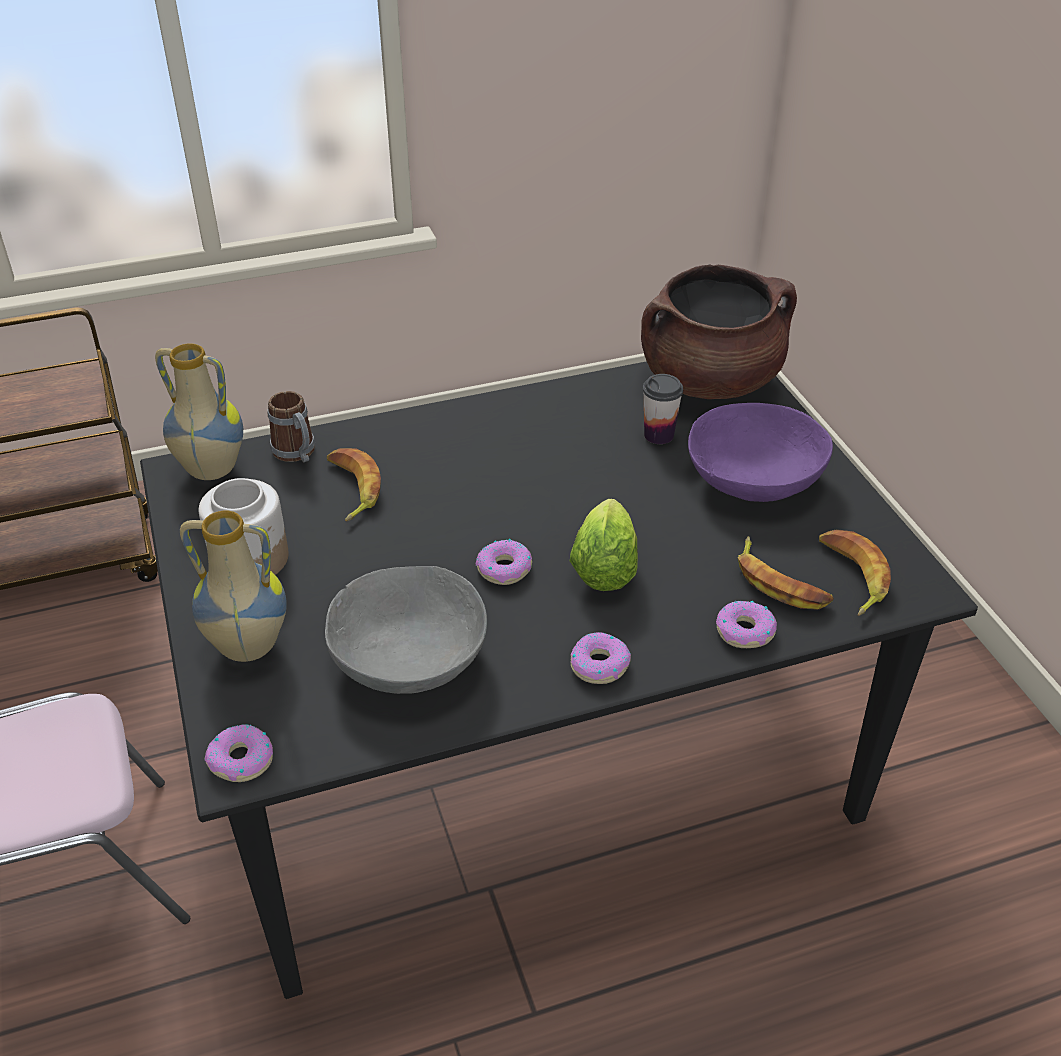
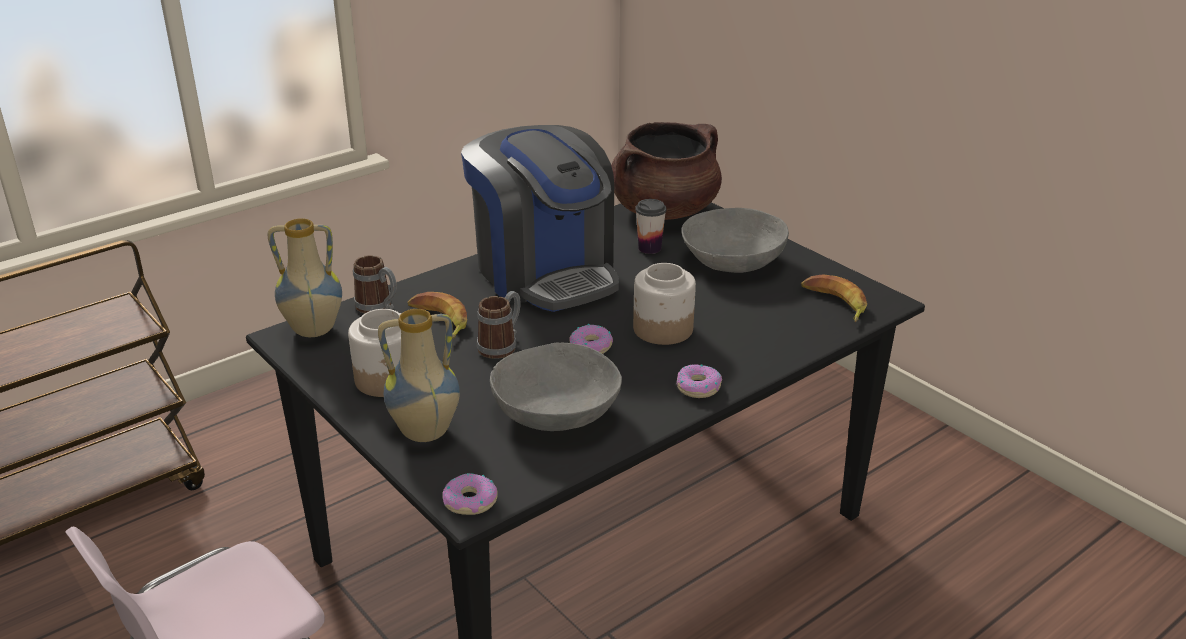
camera: 20 degrees left, 10 degrees down
(402, 541) = (502, 345): none -> mug
(511, 446) = (545, 273): none -> coffee machine
(605, 564) = (662, 329): lettuce -> jar
(744, 631) = (785, 348): donut -> none
(754, 477) = (733, 260): purple bowl -> grey bowl
(779, 583) = (790, 316): banana -> none

